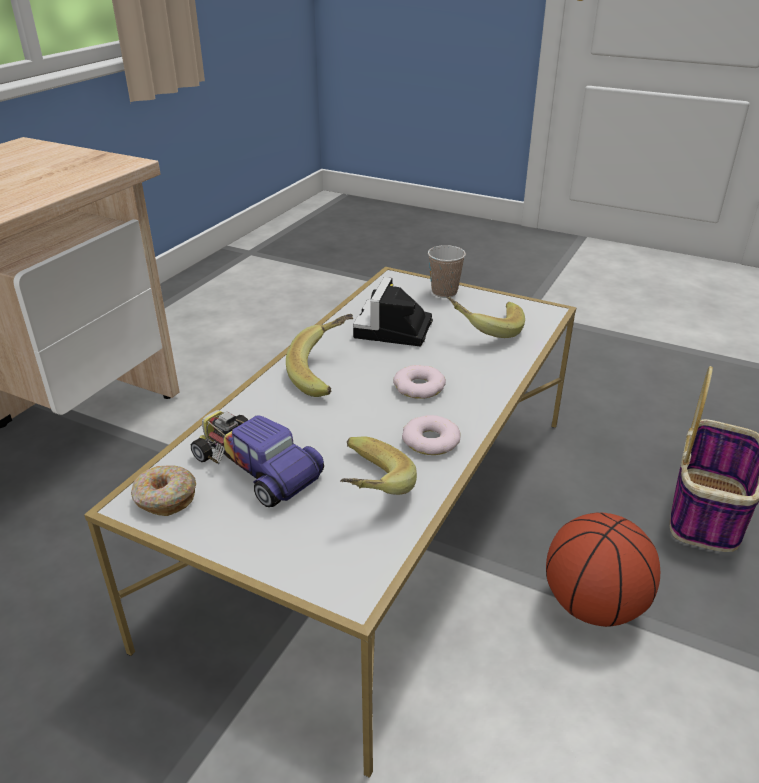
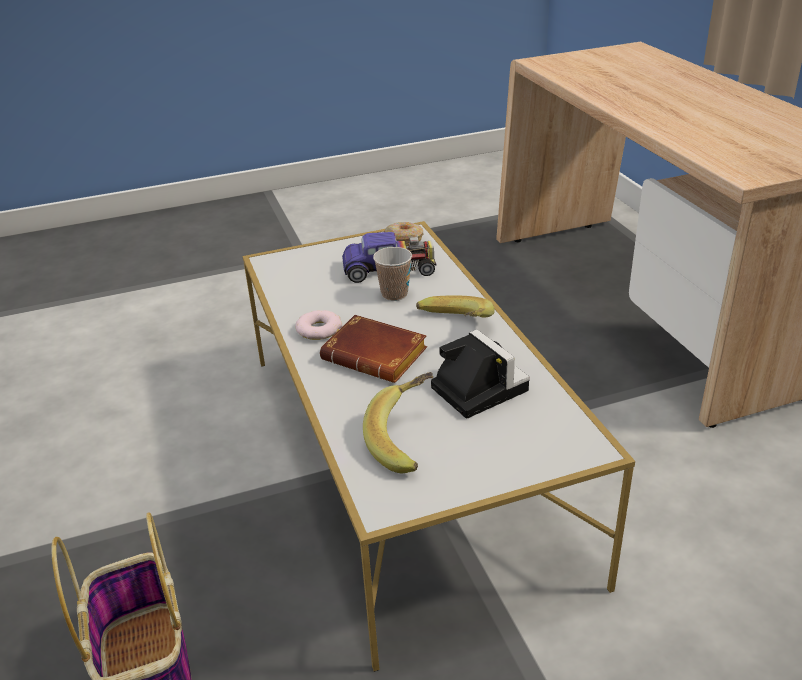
camera: 135 degrees right, 0 degrees up
(364, 488) = (319, 291): banana -> none
(419, 387) = (378, 356): donut -> brown book
(444, 292) = (515, 464): cup -> cup (394, 294)
(593, 605) = (205, 505): basketball -> none

